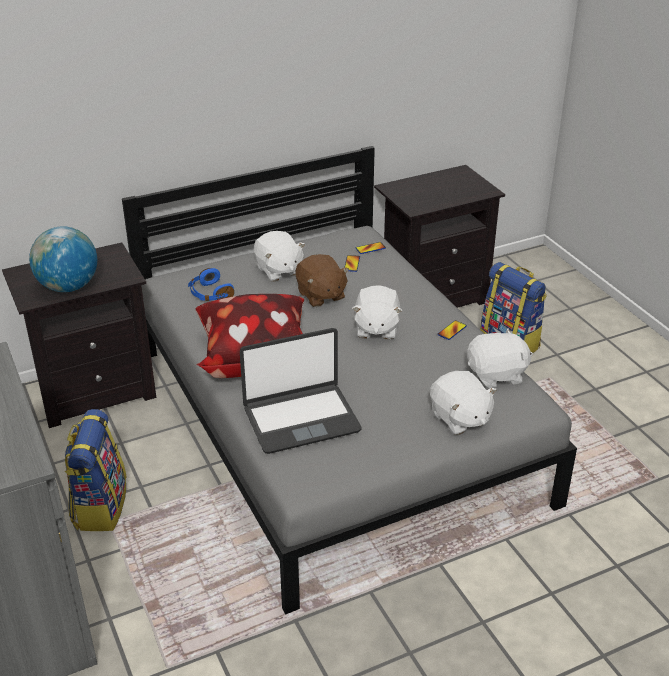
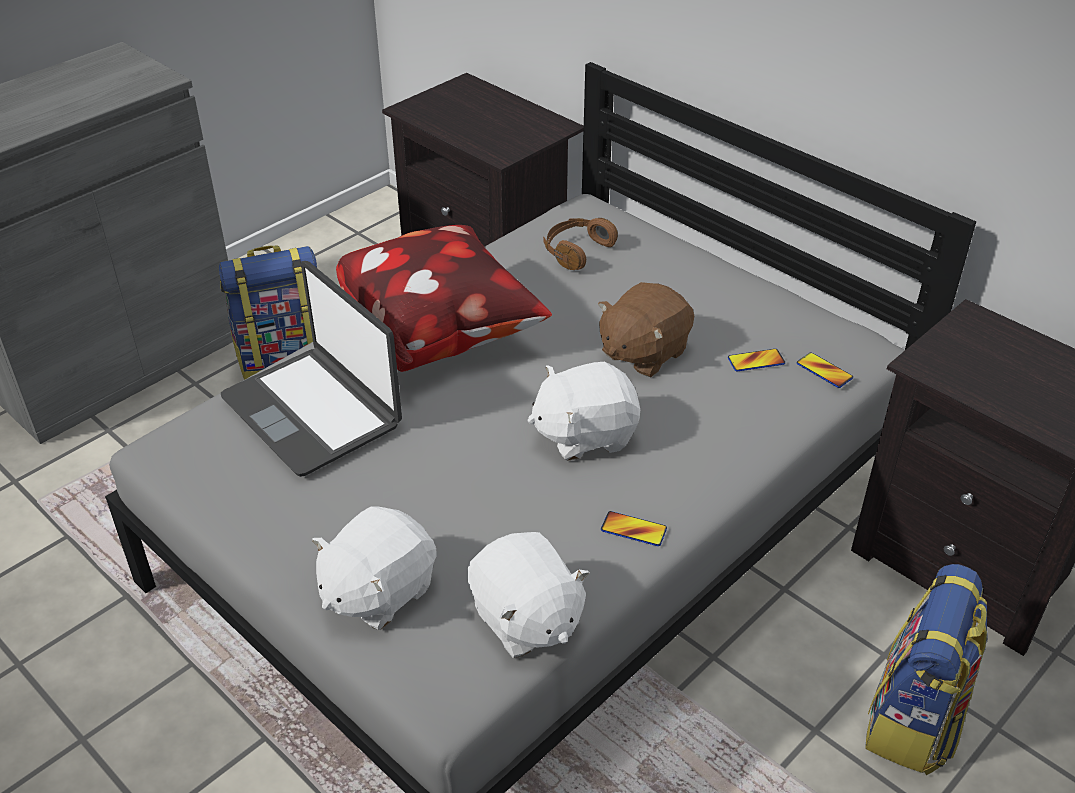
camera: 70 degrees right, 5 degrees up
(68, 287) = (453, 122): globe -> none
(210, 294) = (576, 251): blue headphones -> brown headphones
(278, 270) = (684, 294): white plush toy -> none

